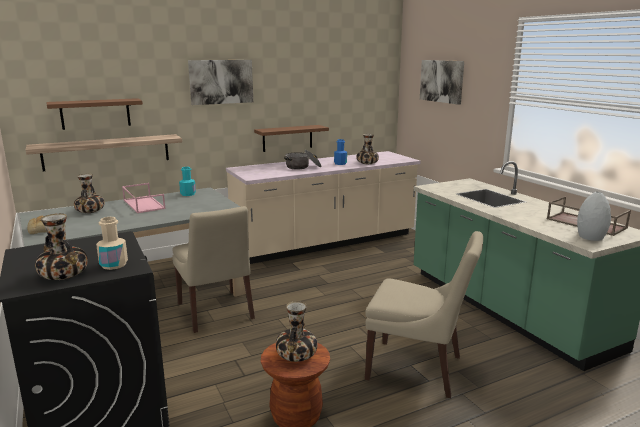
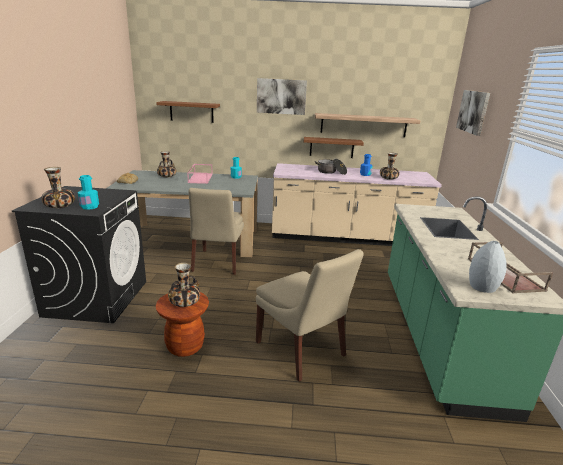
camera: 30 degrees right, 5 degrees up
(107, 152) = (196, 139): shelf -> shelf (363, 125)
(114, 265) = (89, 207): beige bottle -> turquoise bottle

